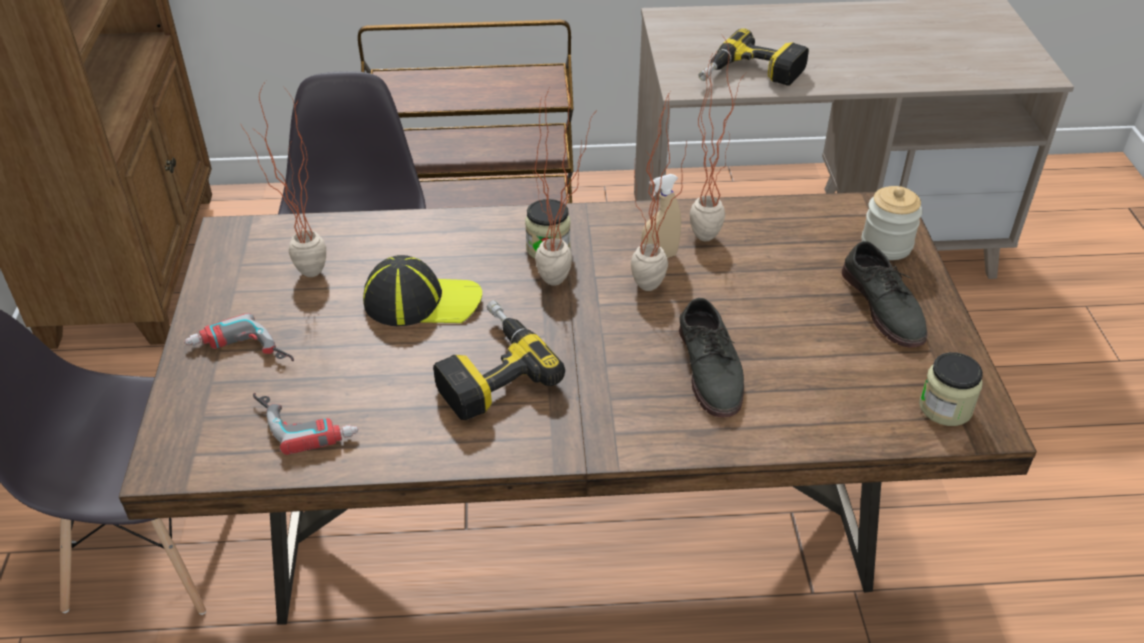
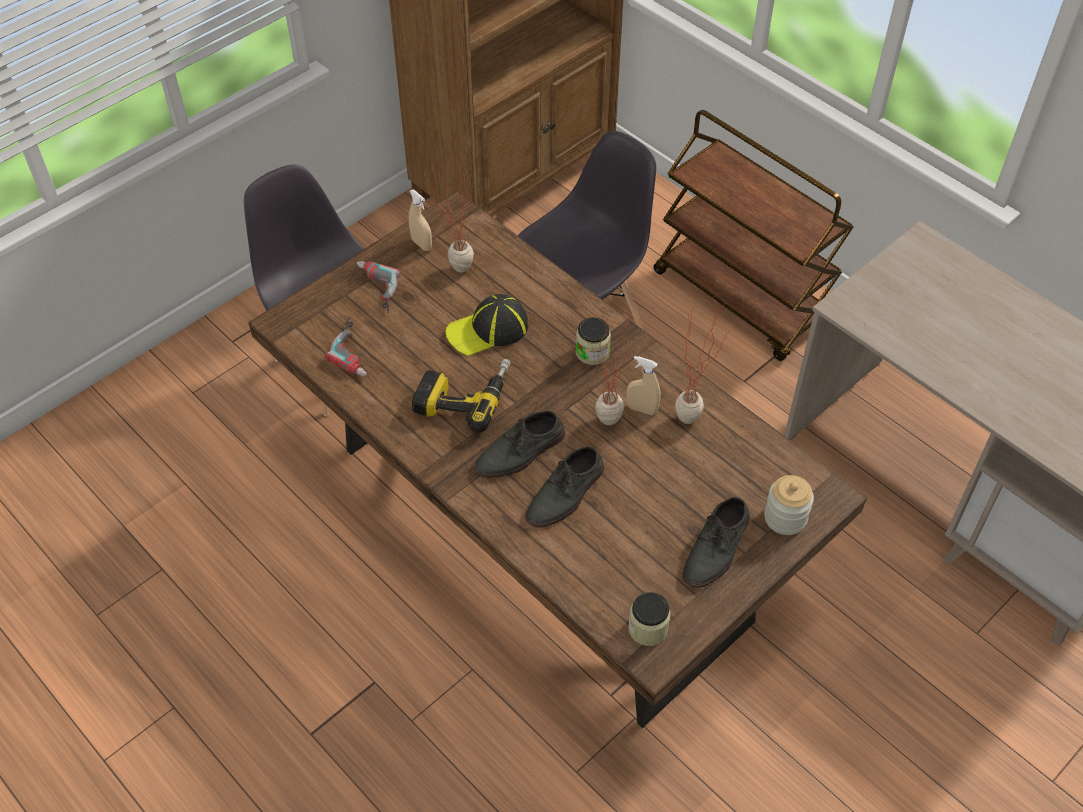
camera: 50 degrees right, 10 degrees up
(234, 282) = (421, 244): none -> beige spray bottle
(422, 301) = (488, 330): cap -> cap turned 105 degrees clockwise
(565, 283) = (570, 381): potted plant -> none
(617, 370) = (520, 452): none -> grey shoe
(751, 76) = (903, 333): power drill -> none

